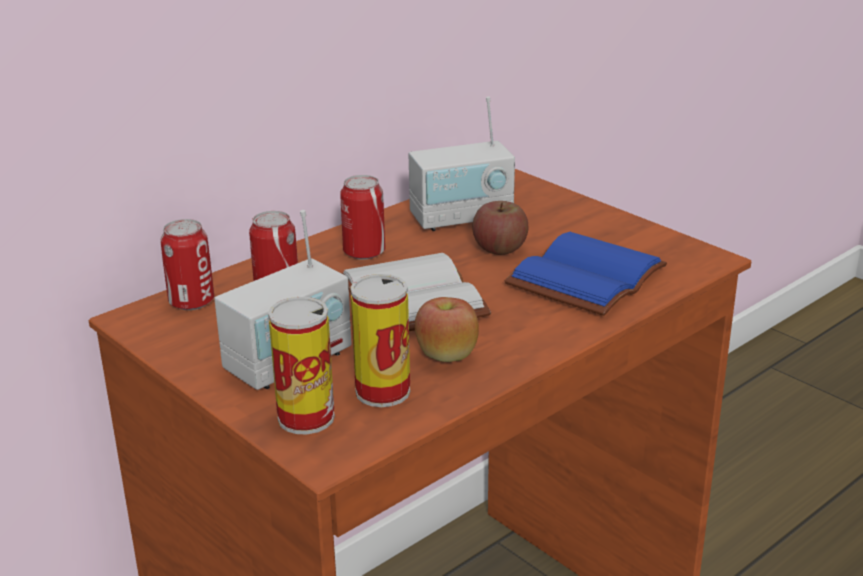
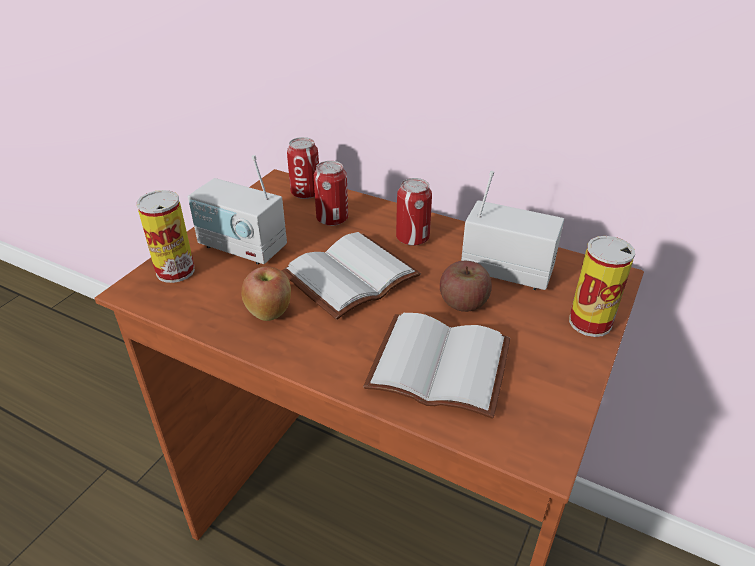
camera: 70 degrees right, 10 degrees up
(382, 391) = (213, 294): can -> can (590, 322)
(462, 218) = (506, 270): radio -> radio turned 150 degrees clockwise
(584, 276) = (442, 364): blue book -> white book

